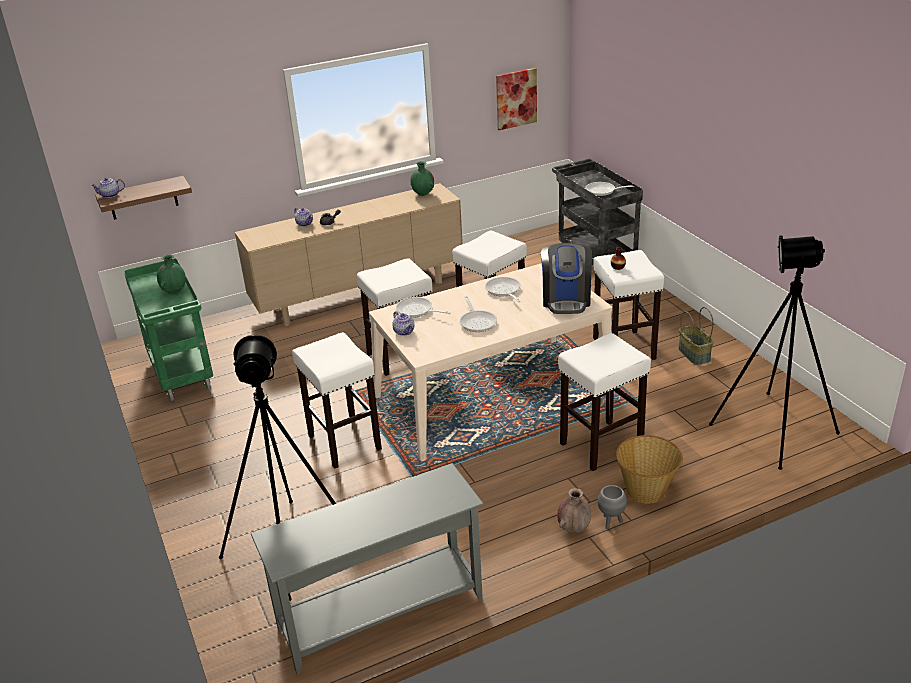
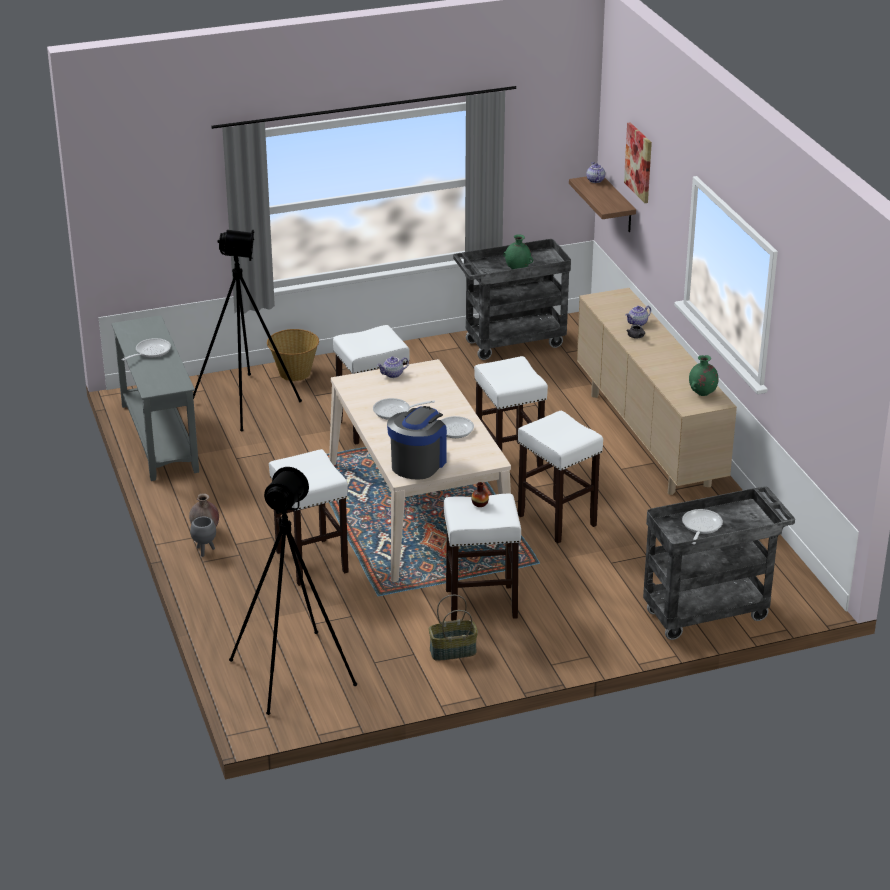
camera: 95 degrees right, 0 degrees up
(182, 376) = (510, 345): green cart -> black cart
(417, 311) = (429, 382): frying pan -> frying pan (150, 352)
(516, 98) = (825, 394): picture -> picture (639, 162)
(566, 300) = (418, 463): coffee machine -> coffee machine turned 105 degrees clockwise
(646, 490) = (236, 576): basket -> basket (294, 373)

